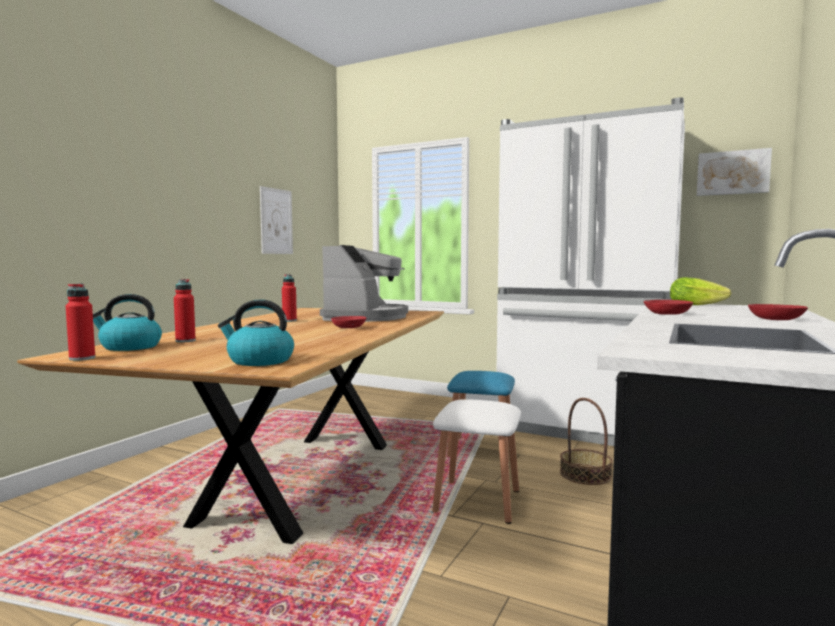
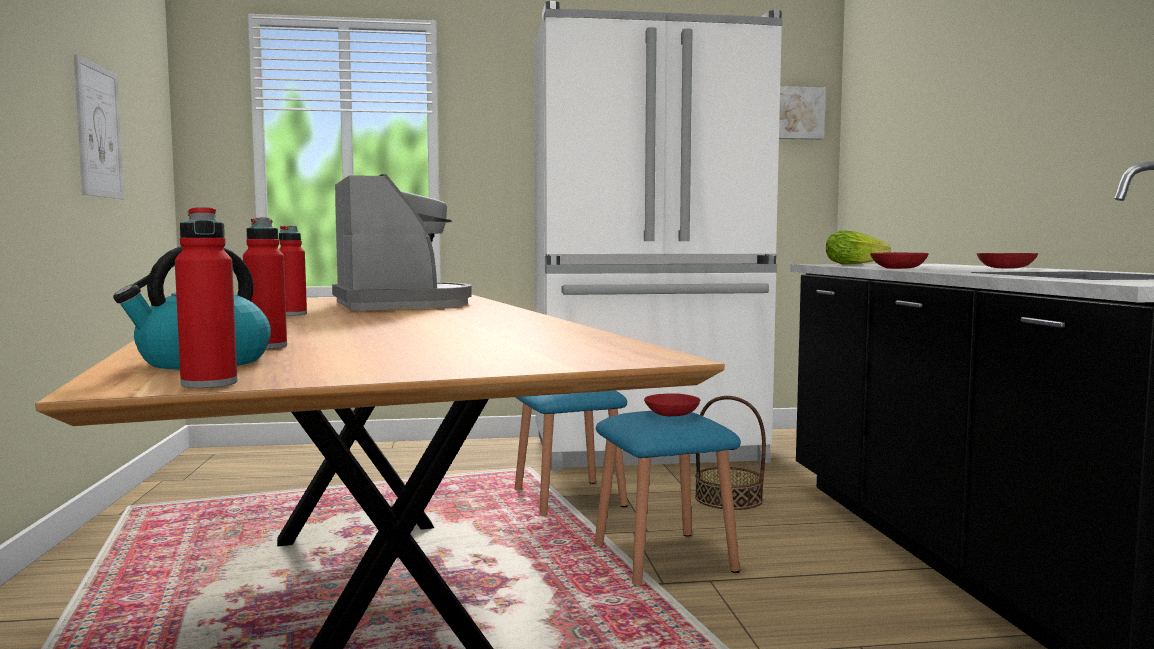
camera: 35 degrees left, 0 degrees up
(259, 361) = (571, 354): kettle -> none
(348, 327) = (451, 315): red bowl -> red bowl (670, 414)
(477, 501) = (664, 558): white stool -> blue stool

